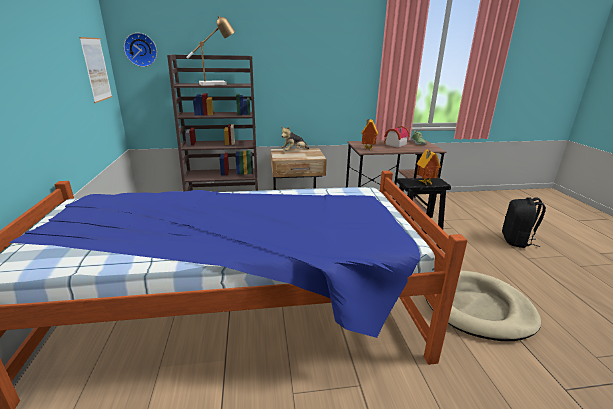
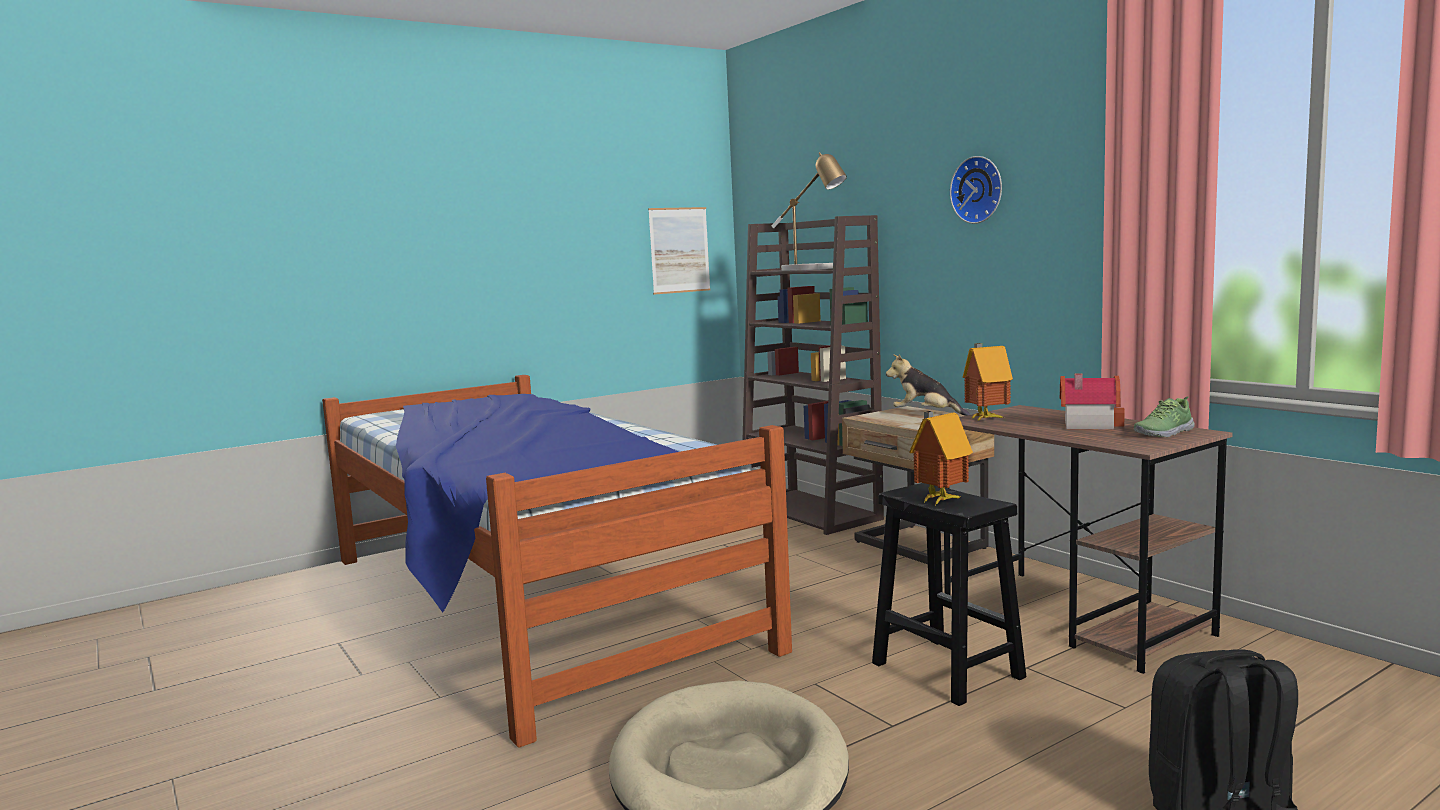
camera: 65 degrees right, 15 degrees down
(141, 50) = (760, 219): wall clock -> wall clock (979, 190)

